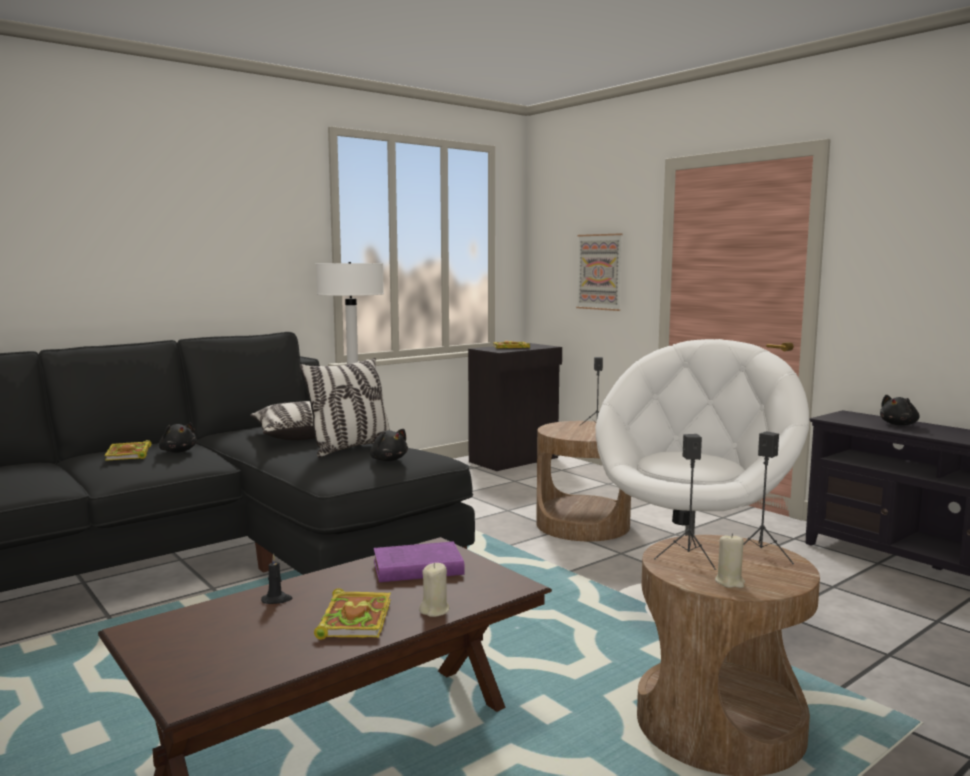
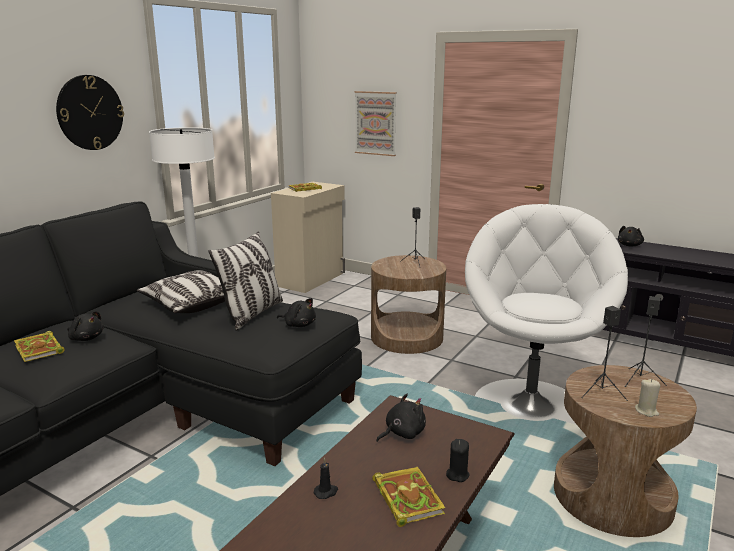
camera: 20 degrees left, 10 degrees up
(255, 239) = (90, 112): none -> wall clock
(415, 568) = (402, 433): purple book -> black plush toy
(435, 610) = (457, 474): beige candle -> black candle
(515, 460) = (311, 279): black cabinet -> beige cabinet

